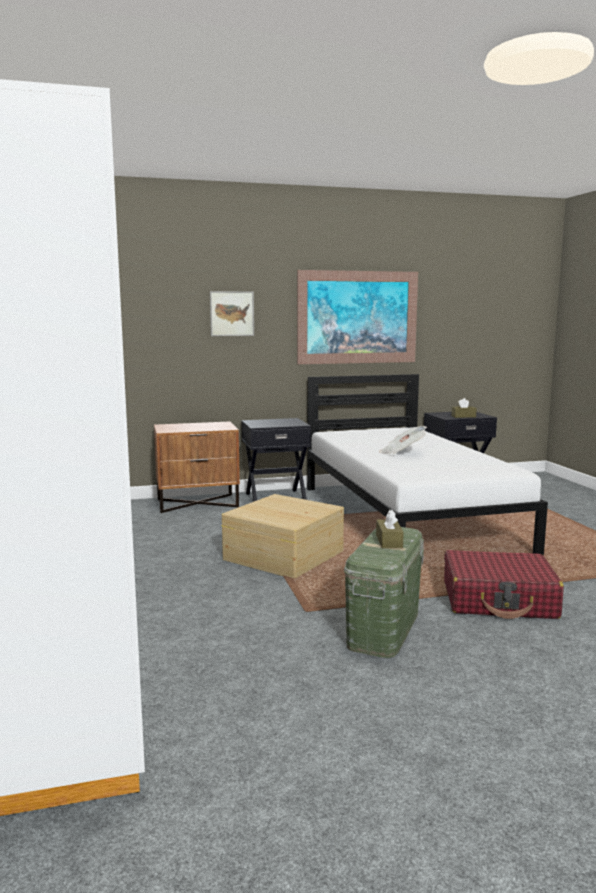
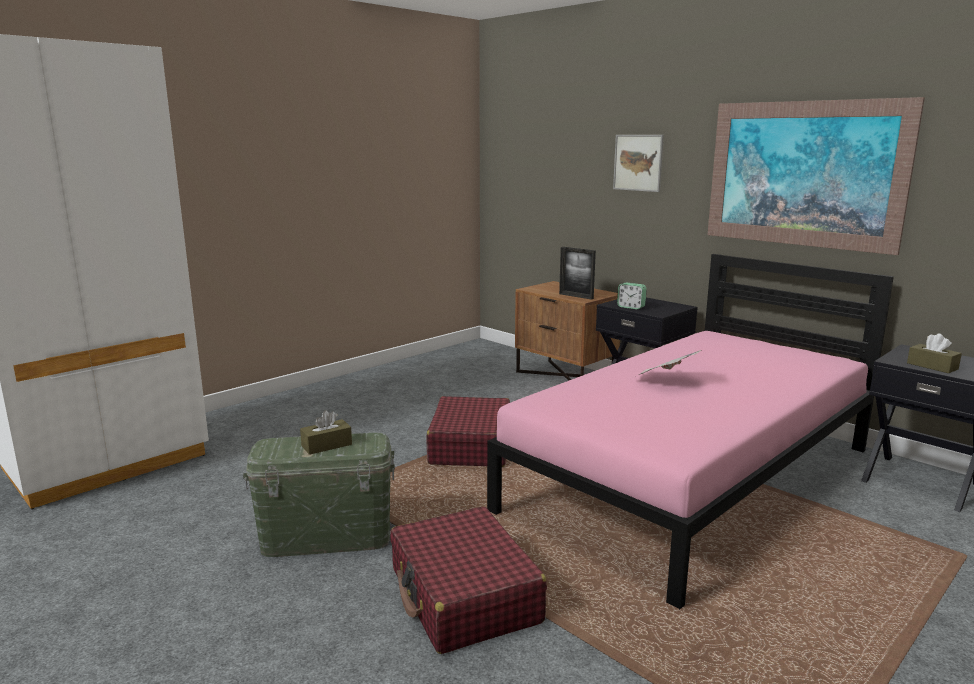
camera: 60 degrees right, 5 degrees up
(215, 428) = (576, 296): none -> picture frame
(273, 425) = (631, 307): none -> alarm clock
(283, 555) = (471, 446): beige storage box -> red suitcase
(406, 517) = (693, 478): white bed -> pink bed

